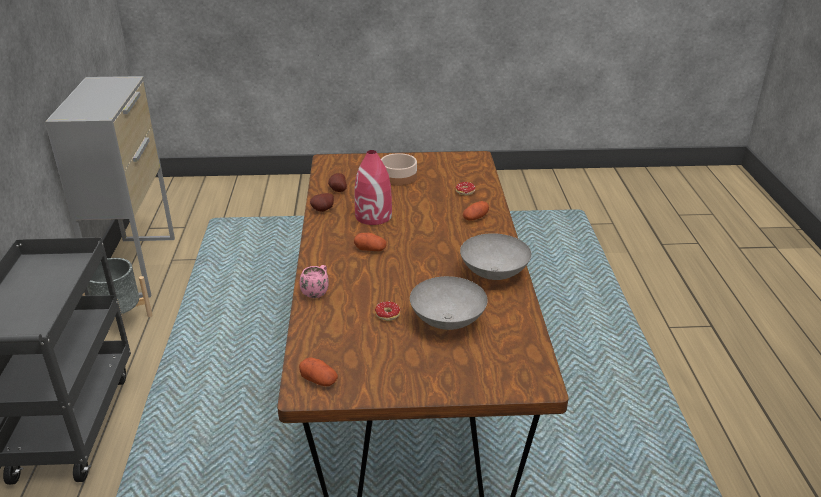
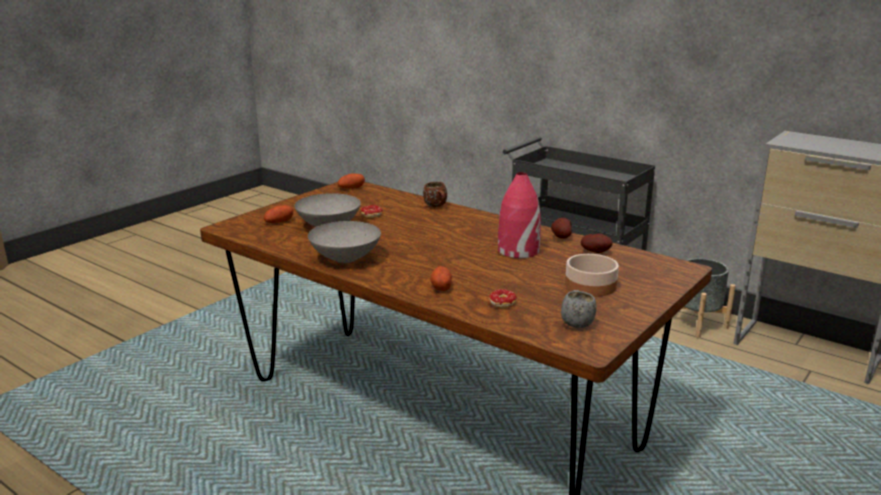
camera: 130 degrees right, 10 degrees down
(317, 291) = (437, 207): pink mug -> brown mug
(370, 249) = (463, 234): potato -> potato (279, 222)
(454, 167) = (576, 322): none -> grey mug

